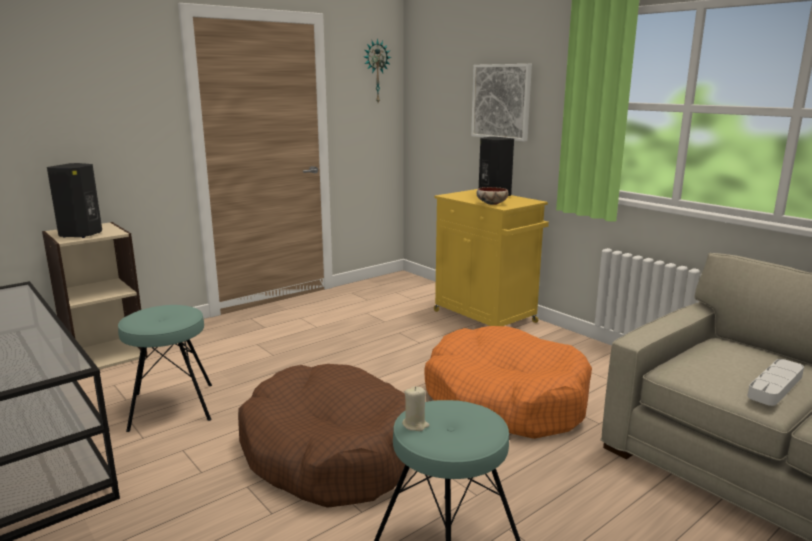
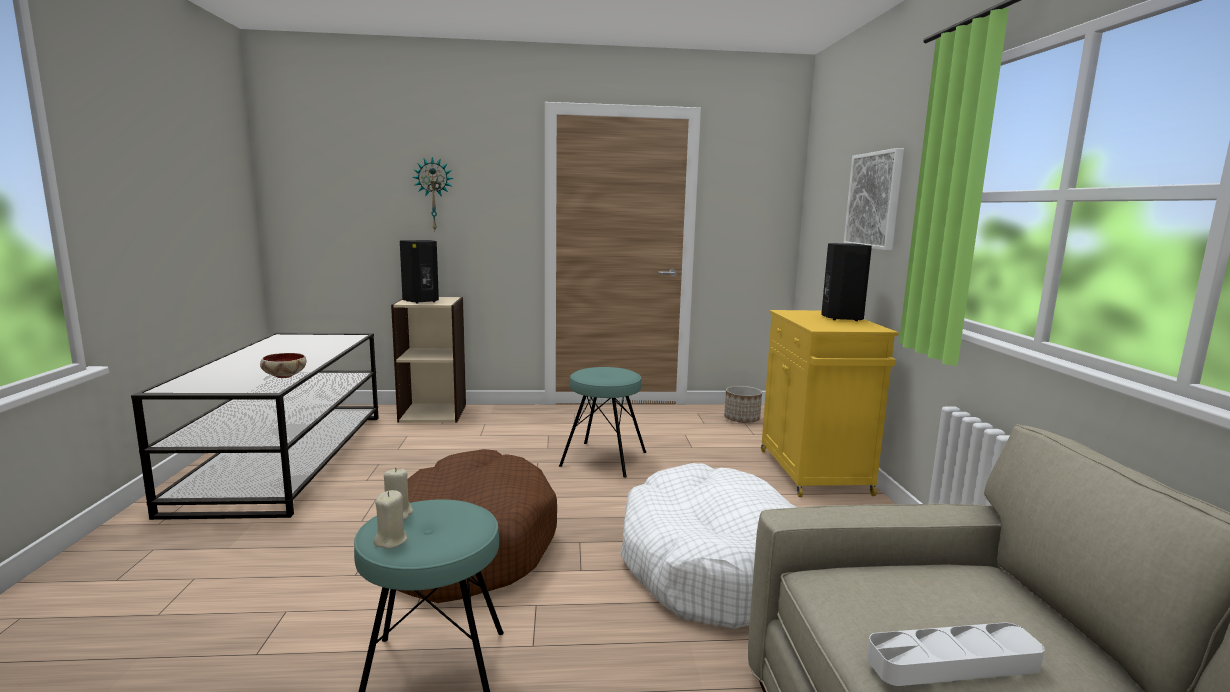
camera: 35 degrees right, 5 degrees down
(171, 407) = (417, 464): turquoise stool -> turquoise stool (603, 459)
(376, 71) = (765, 170): wall clock -> wall clock (434, 194)
(390, 289) = (742, 419): none -> planter
(451, 443) = (391, 541): none -> beige candle
(491, 204) = (813, 324): bowl -> bowl (284, 376)
(505, 399) = (709, 564): orange dog bed -> white dog bed

